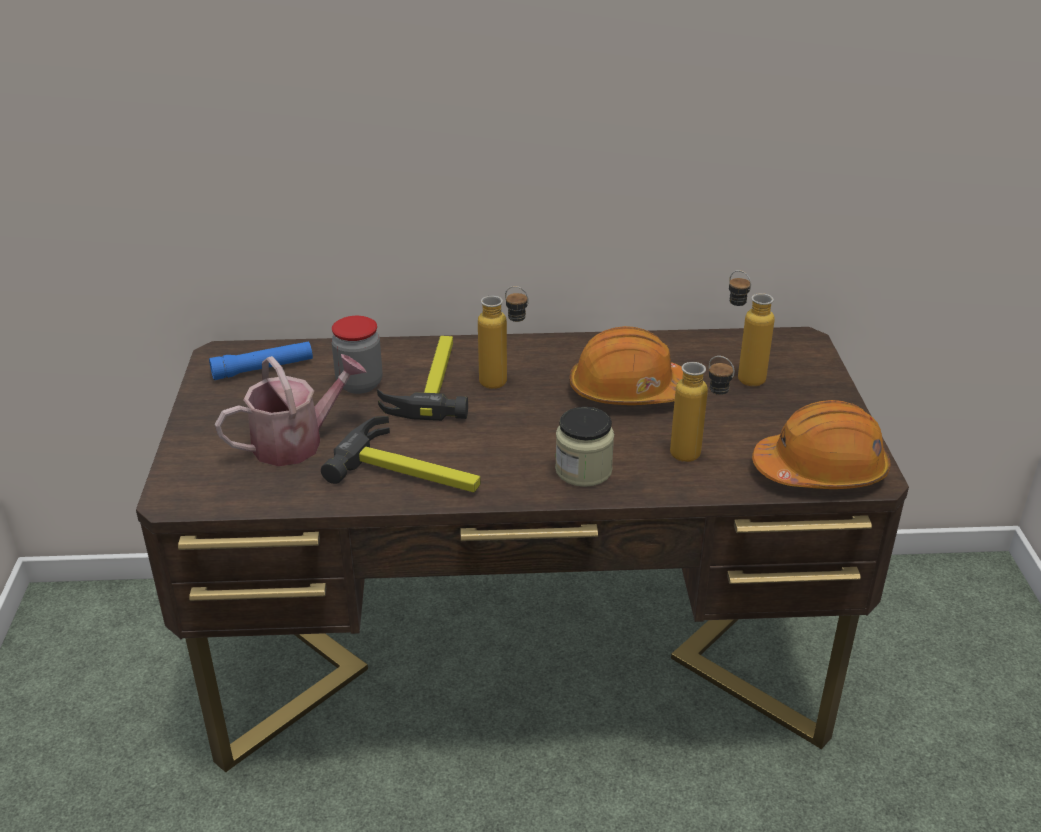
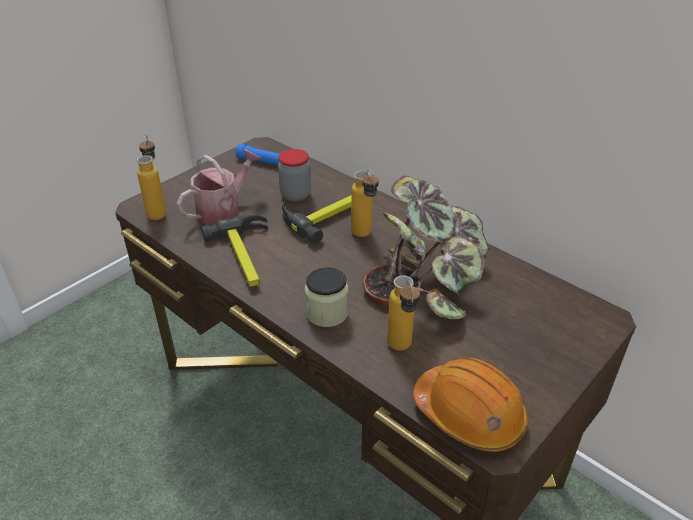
camera: 45 degrees right, 5 degrees up
(297, 442) = (223, 209): watering can -> watering can turned 60 degrees counterclockwise
(627, 391) = (427, 282): orange hard hat -> potted plant
(741, 376) = (518, 316): bottle -> bottle (158, 210)

